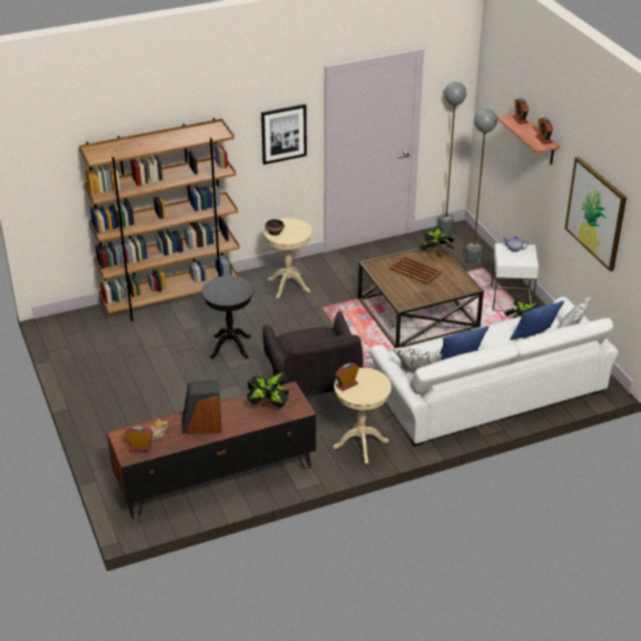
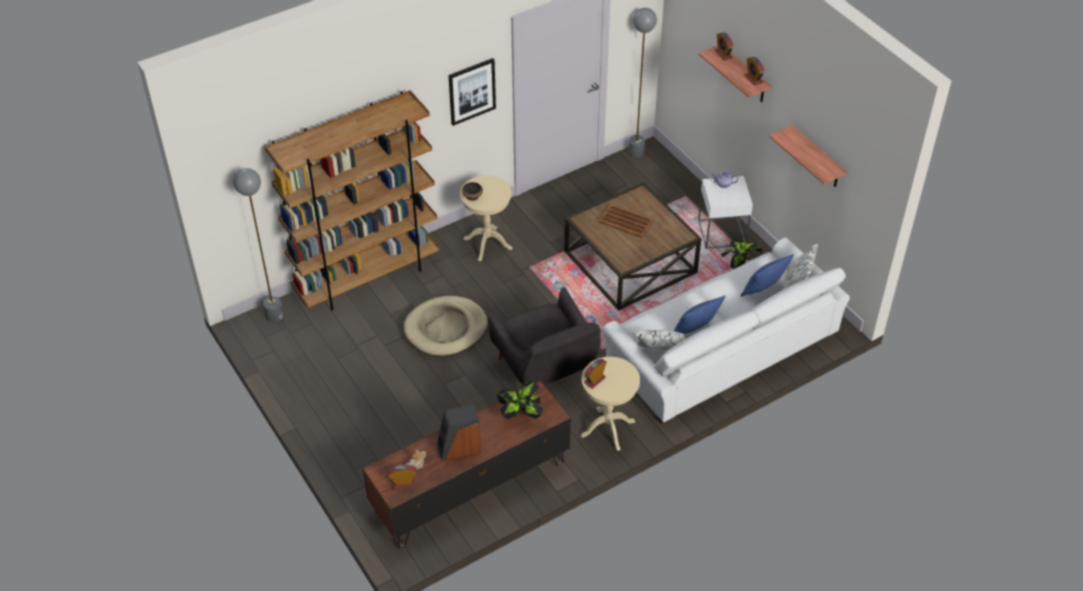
camera: 10 degrees left, 10 degrees up
(230, 347) = (446, 329): black side table -> beige dog bed
(436, 255) = (643, 199): potted plant -> none
(472, 260) = (672, 188): grey floor lamp -> grey floor lamp (274, 315)
(596, 213) = (817, 158): picture -> shelf

